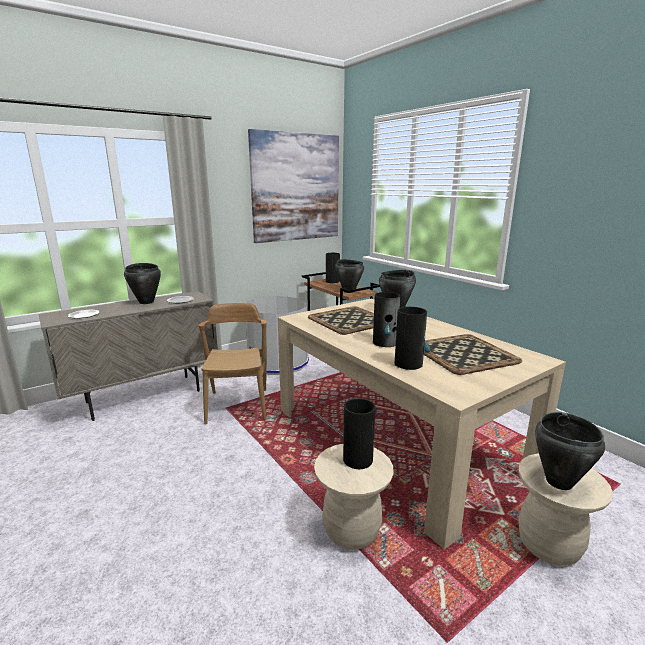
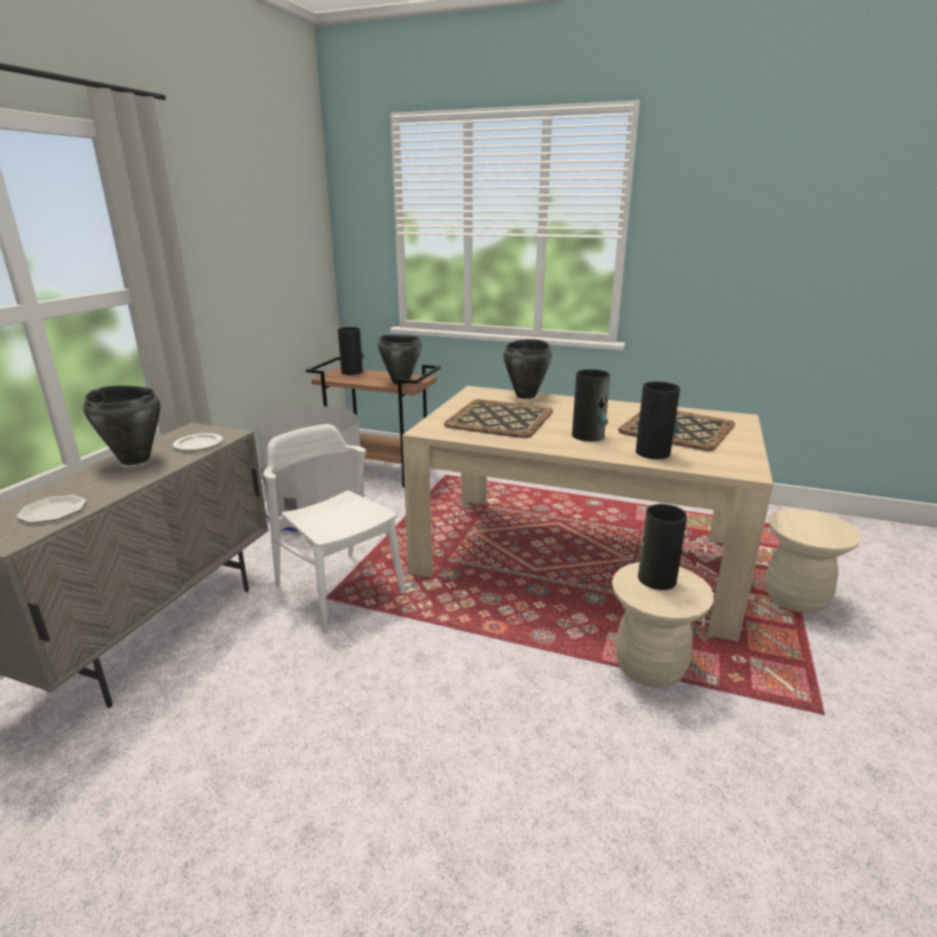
camera: 35 degrees left, 5 degrees up
(238, 405) = (339, 589): brown chair -> white chair
(296, 188) = (280, 226): picture -> none
(558, 482) = (816, 531): black cooking pot -> none

